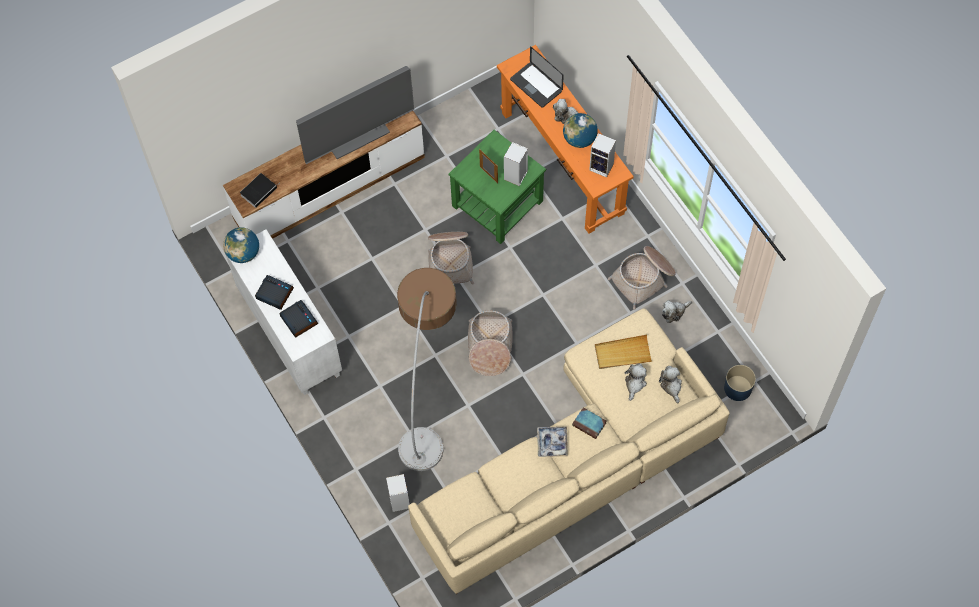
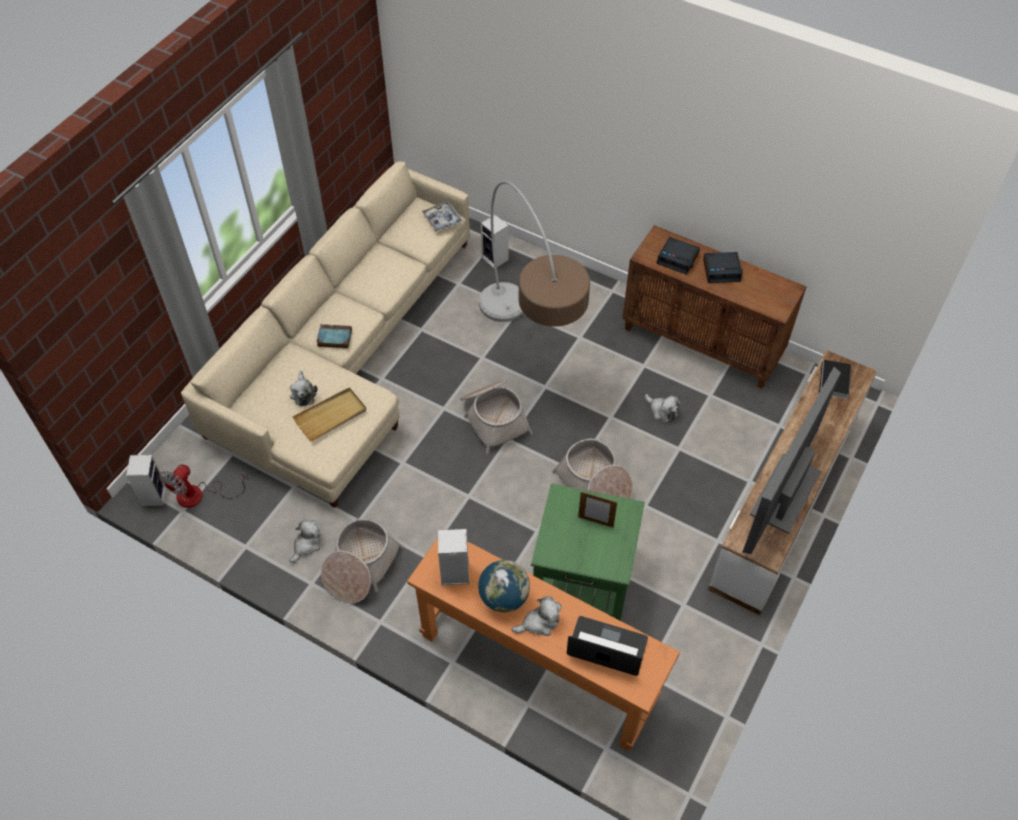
camera: 150 degrees right, 10 degrees down
(243, 253) = (785, 292): globe -> none
(289, 333) = (703, 342): white cabinet -> brown cabinet
(515, 176) = (562, 535): speaker -> speaker (154, 494)
(552, 443) = (364, 308): tray -> tray (442, 219)
(671, 386) = (262, 409): plush toy -> plush toy (662, 411)
(737, 388) = (199, 495): blue planter -> fan

